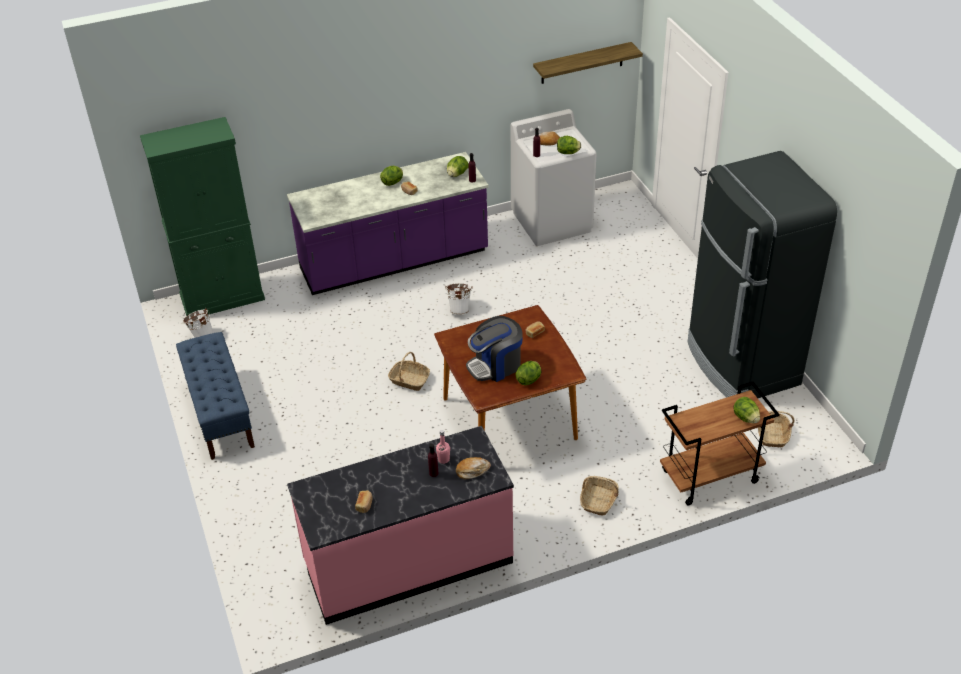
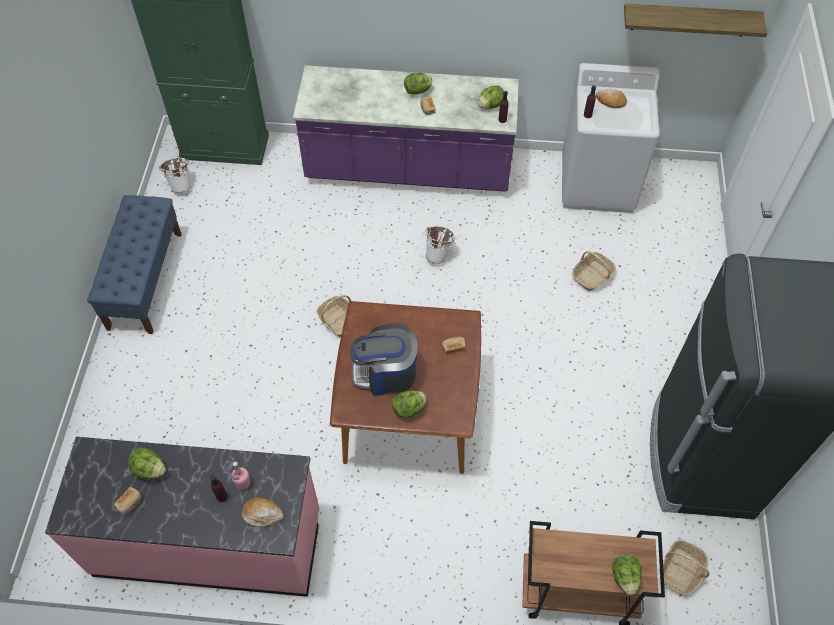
camera: 25 degrees right, 15 degrees up
(568, 153) = (625, 125): lettuce -> lettuce (149, 470)
(598, 500) = (439, 563): basket -> basket (592, 276)

